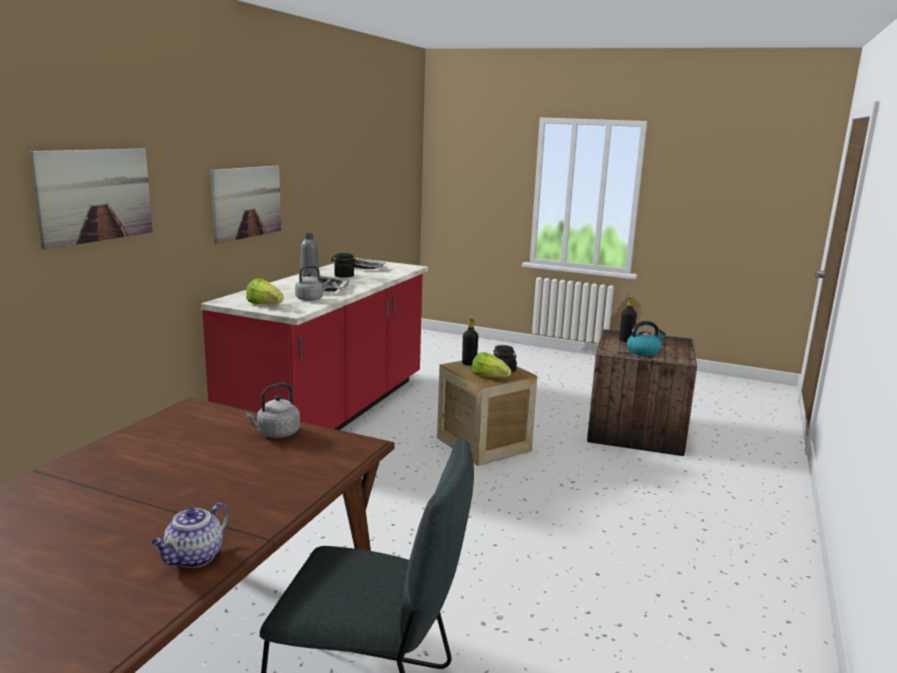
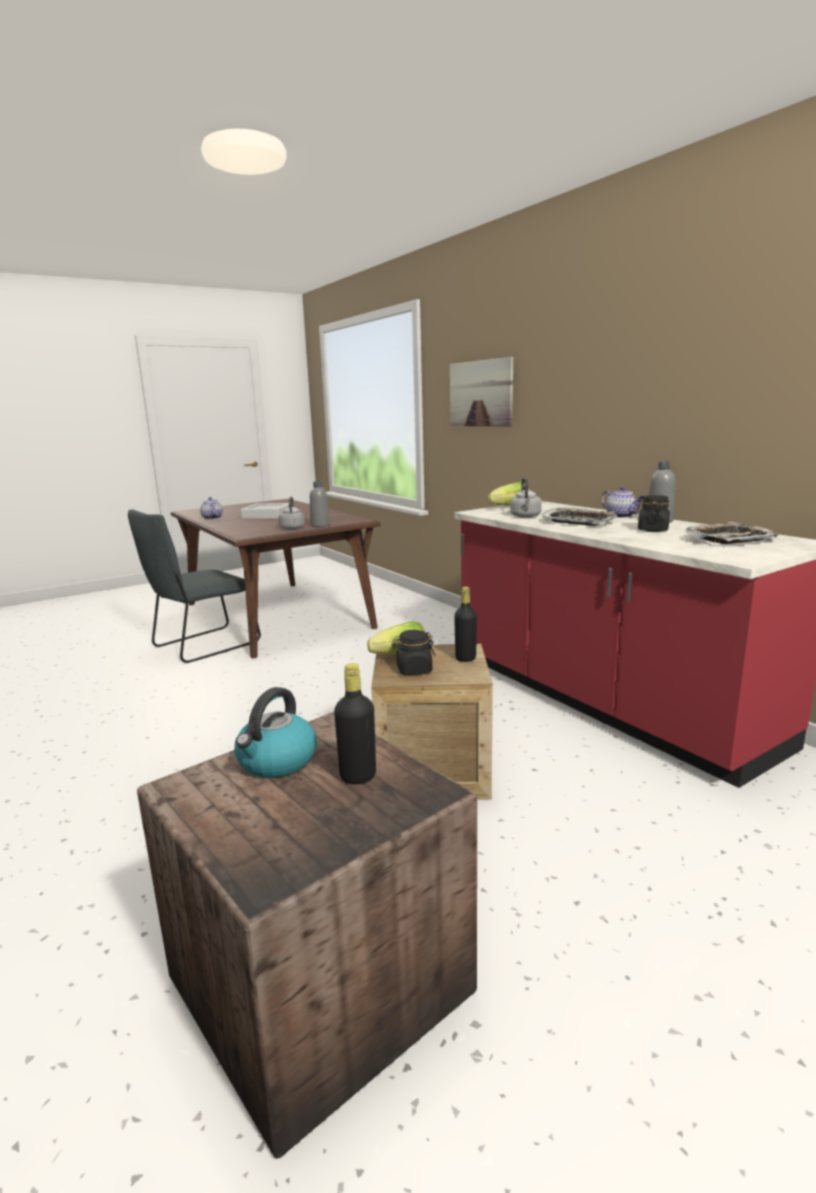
camera: 125 degrees right, 0 degrees up
(145, 500) = (267, 515): none -> grey tray
(246, 202) = (614, 411): picture -> none
(247, 421) = (320, 525): none -> grey bottle
(291, 282) = (621, 516): none -> teapot

